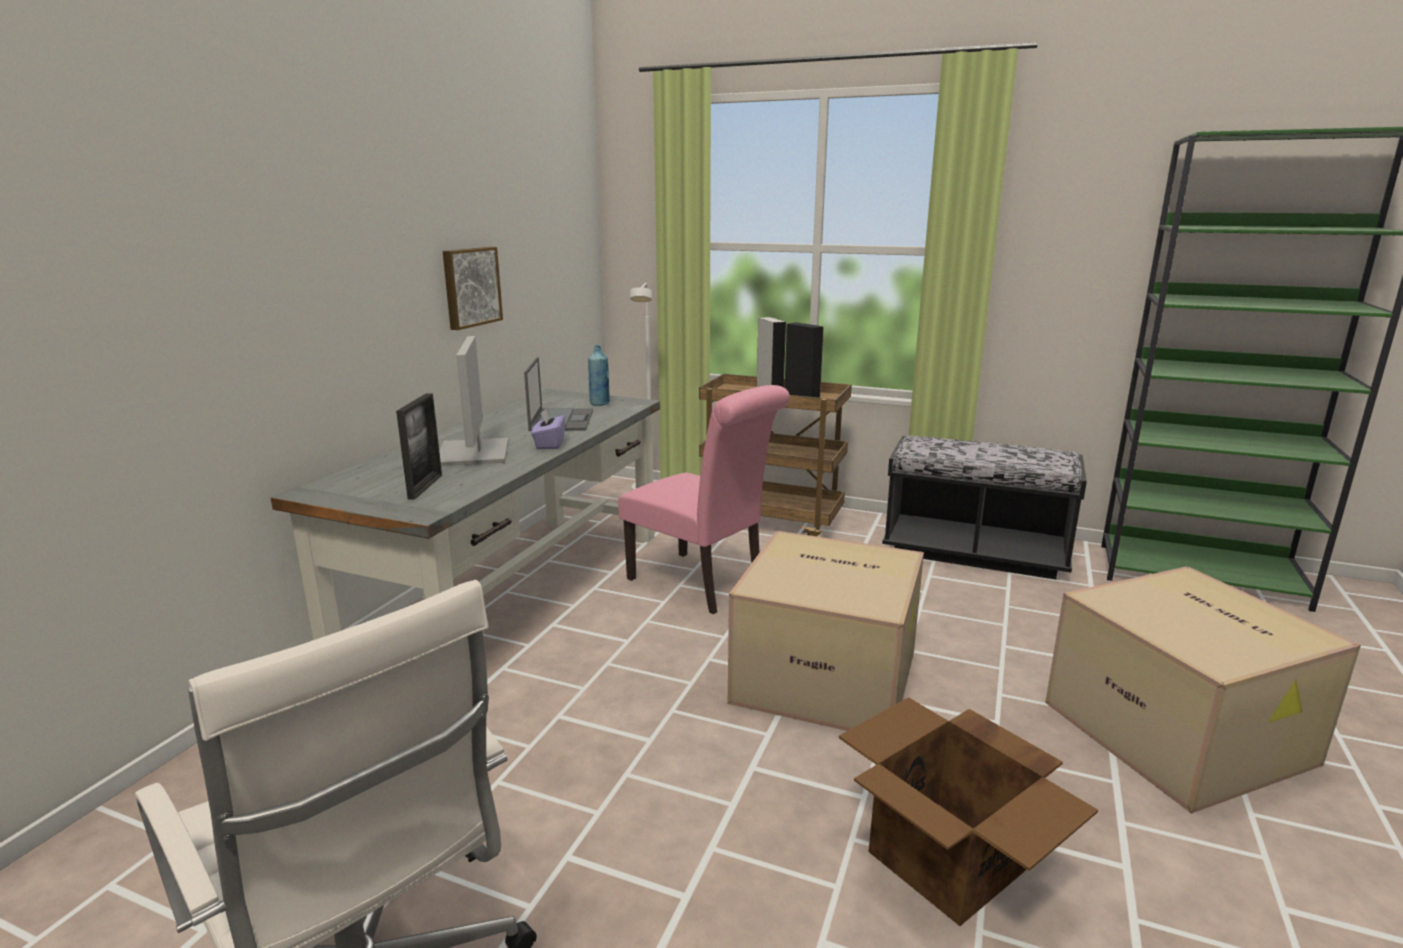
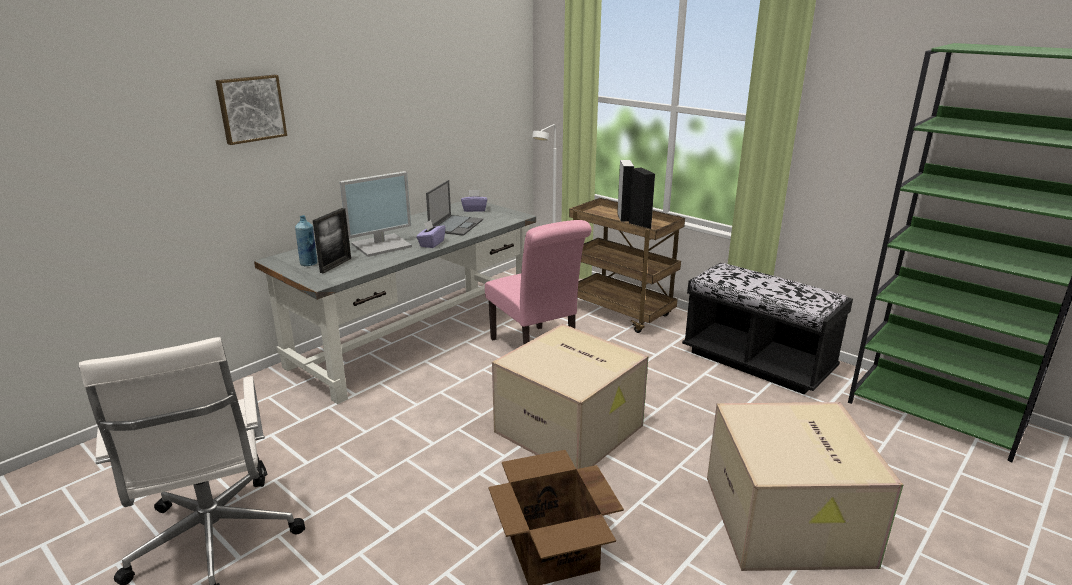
camera: 20 degrees right, 5 degrees up
(470, 287) = (409, 129): picture -> picture (251, 108)
(474, 453) = (382, 245): monitor -> monitor turned 135 degrees counterclockwise
(567, 401) = (474, 209): none -> purple tissue box
(599, 404) = (493, 214): blue bottle -> blue bottle (309, 264)

